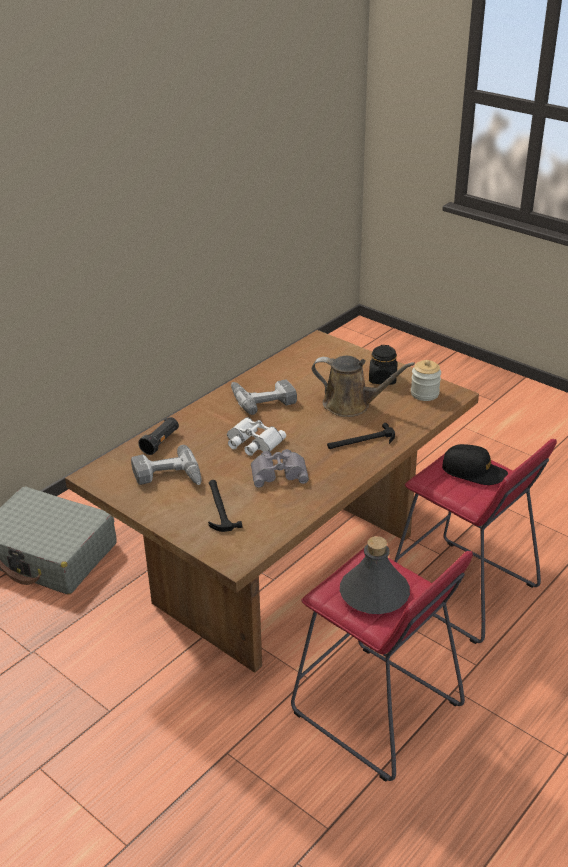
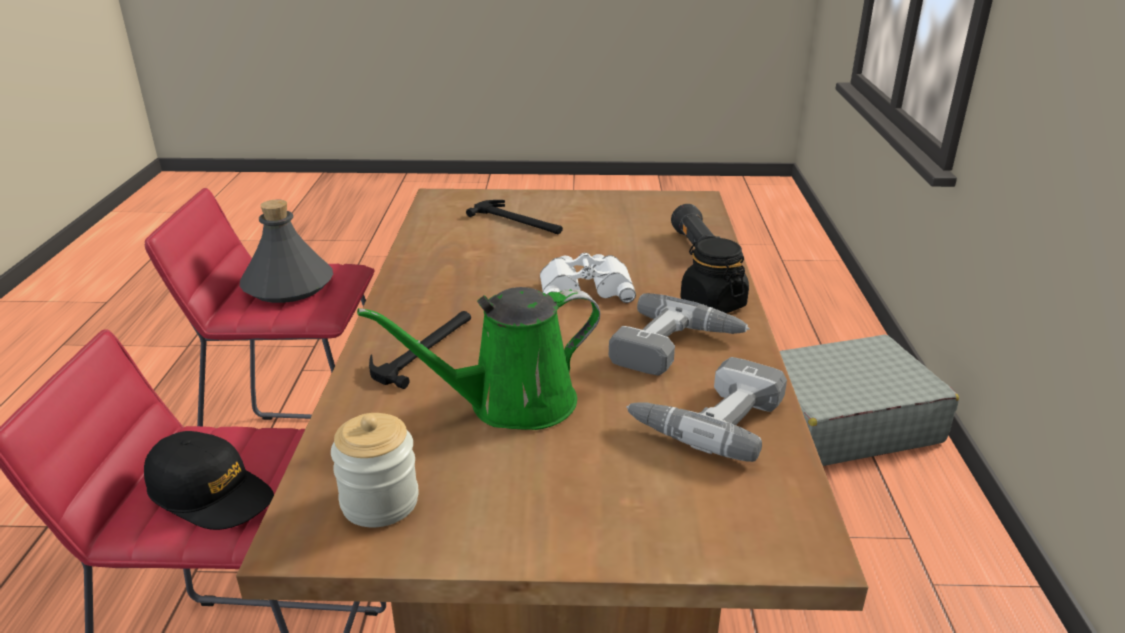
camera: 140 degrees right, 5 degrees down
(168, 477) = (618, 223): power drill -> power drill (708, 416)
(279, 472) = (498, 270): grey binoculars -> none
(351, 405) = (511, 404): brown watering can -> green watering can
(382, 379) = (513, 497): black jar -> black jar (712, 303)
(473, 471) = (211, 493): black cap -> black cap turned 135 degrees counterclockwise

